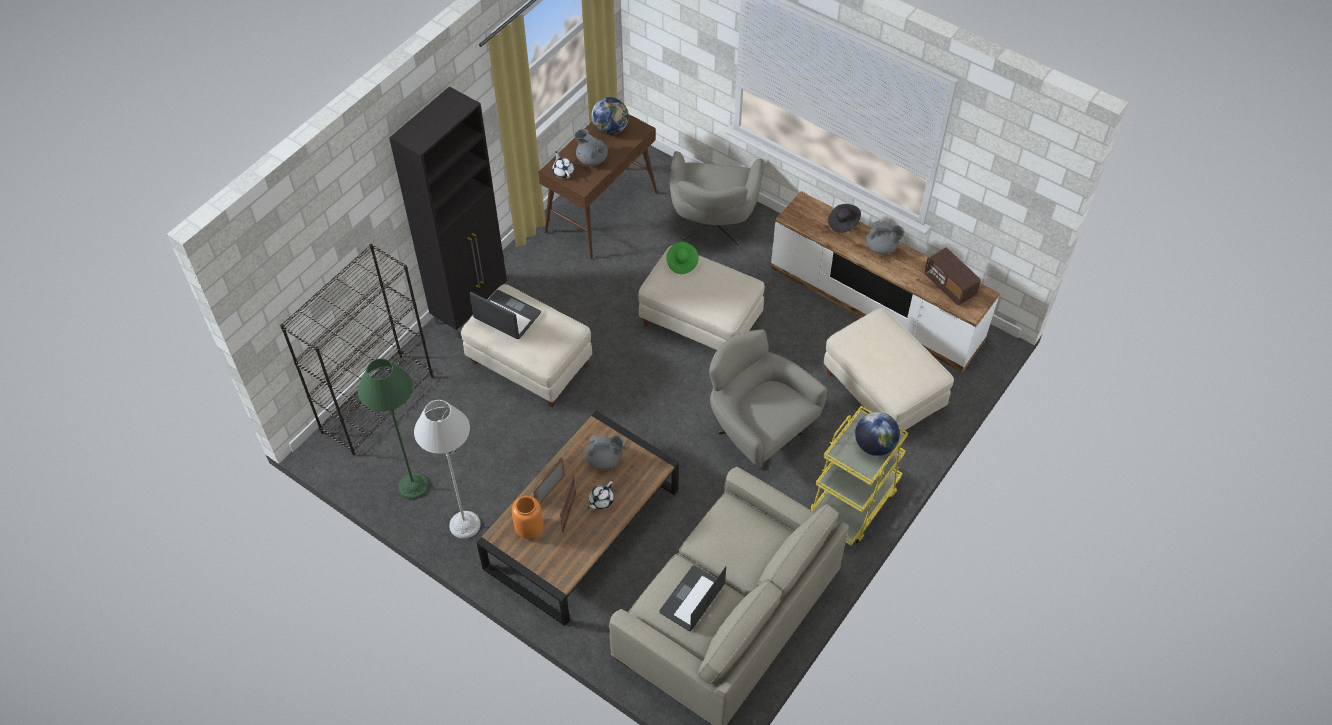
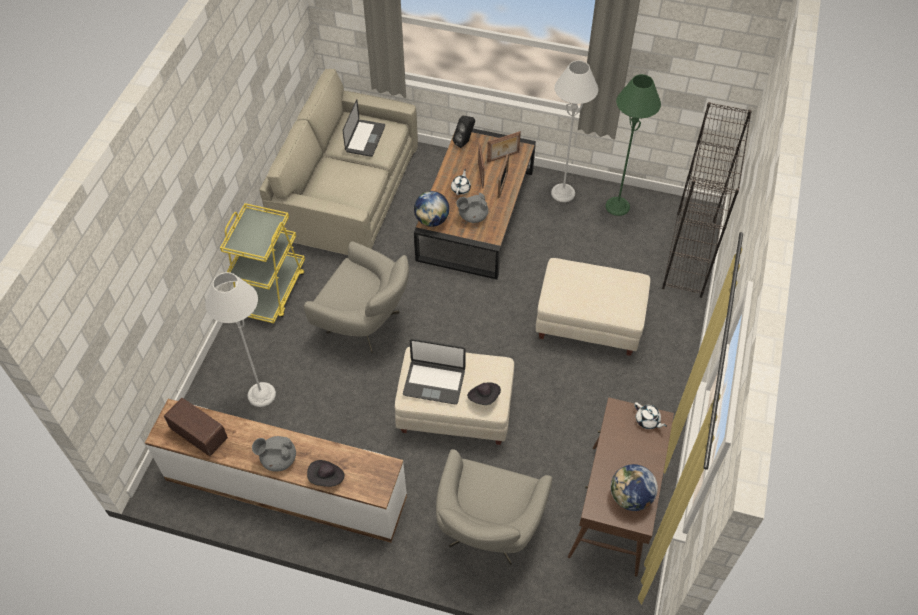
camera: 160 degrees right, 0 degrees up
(471, 307) = (673, 359): black cabinet -> none
(507, 316) = (616, 293): laptop -> laptop (434, 382)
(529, 529) = (503, 157): orange vase -> picture frame
(565, 567) = (464, 142): none -> black speaker
(591, 159) = (628, 448): grey teapot -> none
(681, 263) = (484, 397): green hat -> black hat
(713, 226) = (487, 532): grey armchair -> grey armchair turned 150 degrees counterclockwise
(874, 445) = (247, 236): globe -> globe (432, 220)
(883, 392) = (261, 394): beige ottoman -> grey floor lamp

